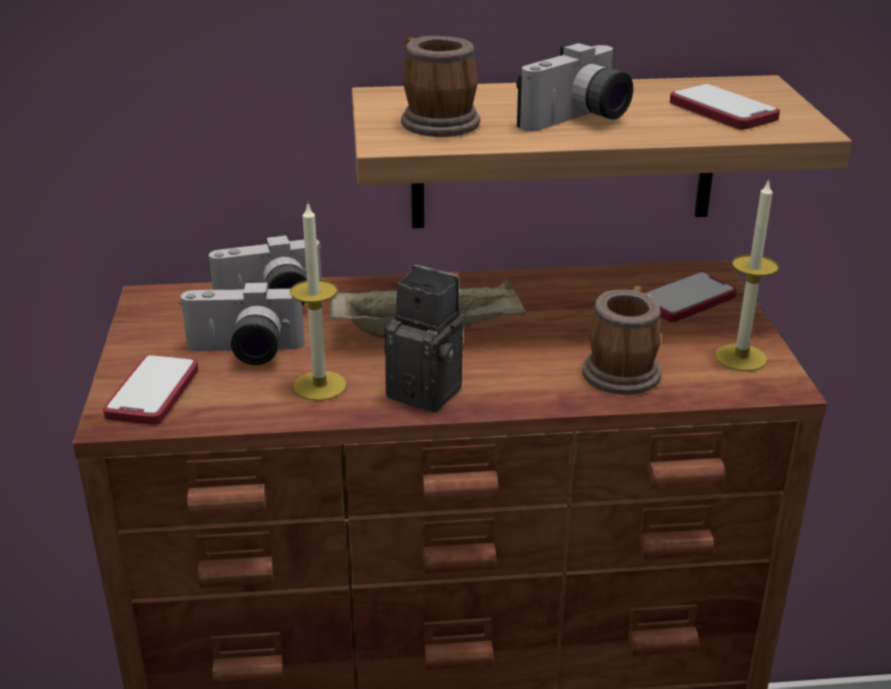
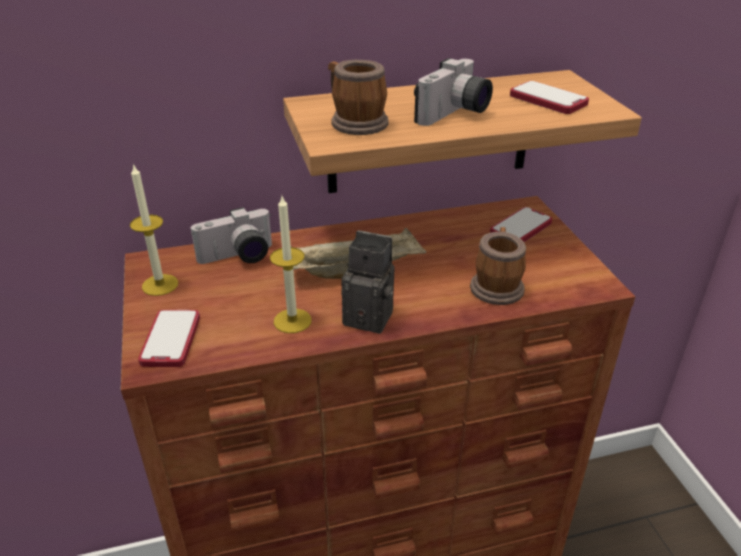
camera: 10 degrees left, 5 degrees up
(244, 353) = (230, 300): camera -> none
(740, 357) = (570, 268): candle -> candle (160, 285)

